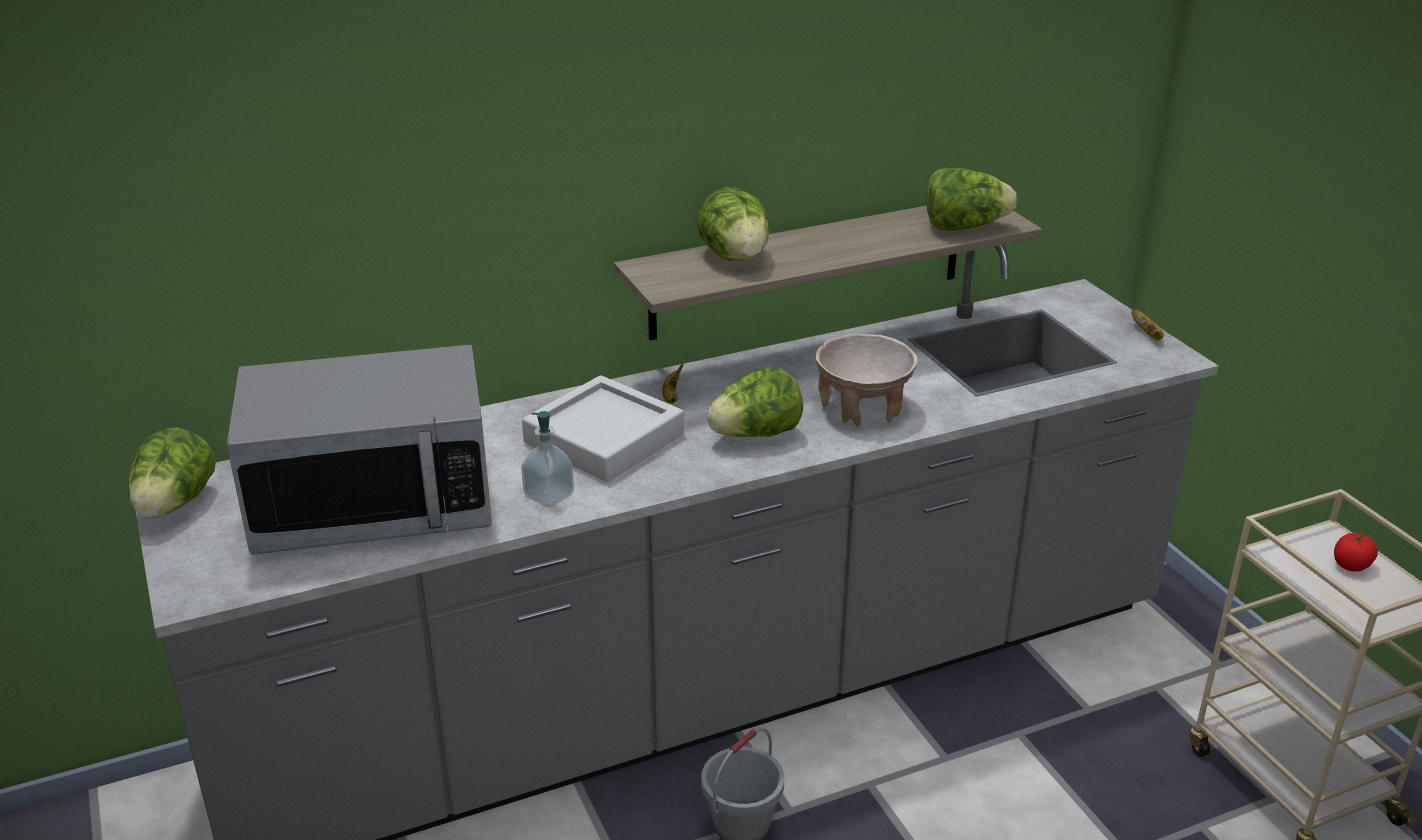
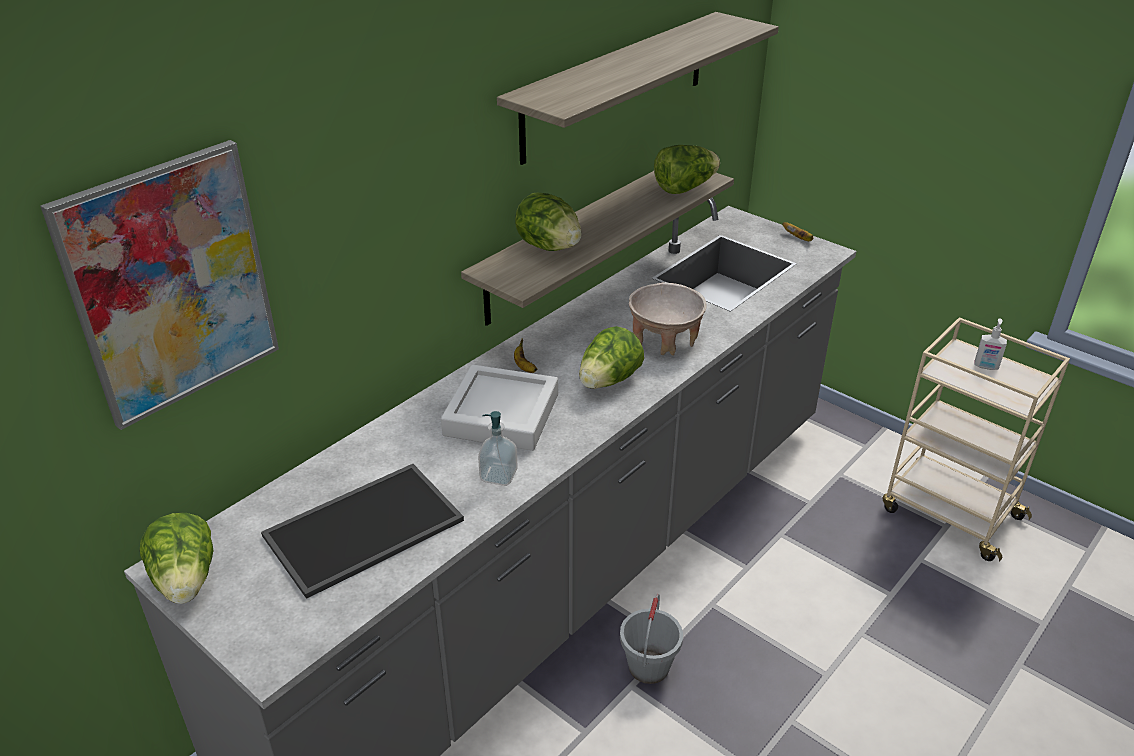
camera: 25 degrees left, 5 degrees up
(222, 183) = (171, 284): none -> picture
(374, 504) = (364, 526): microwave -> tray
(880, 77) = (616, 85): none -> shelf
(1351, 565) = (986, 367): tomato -> soap dispenser

